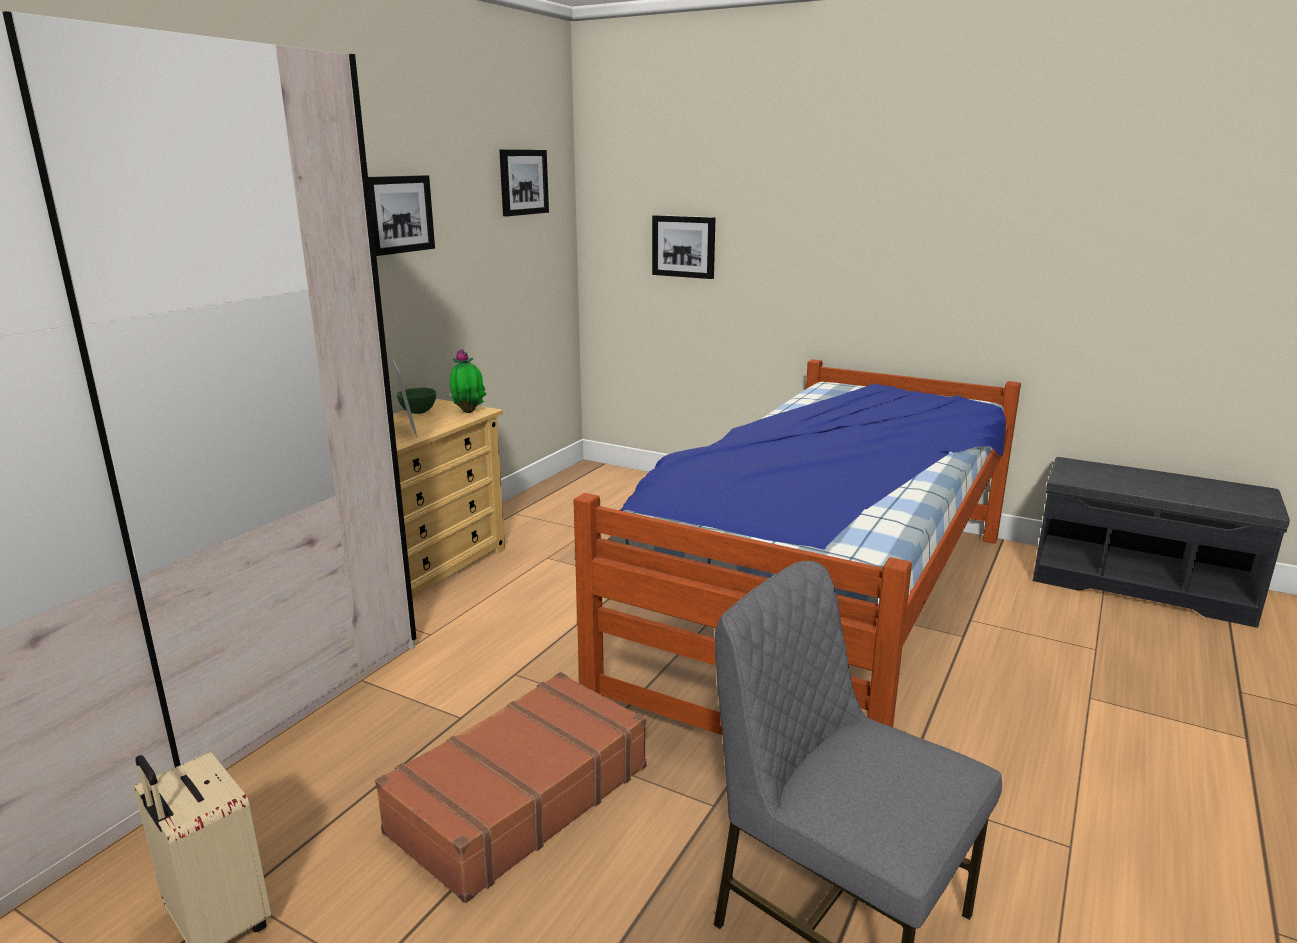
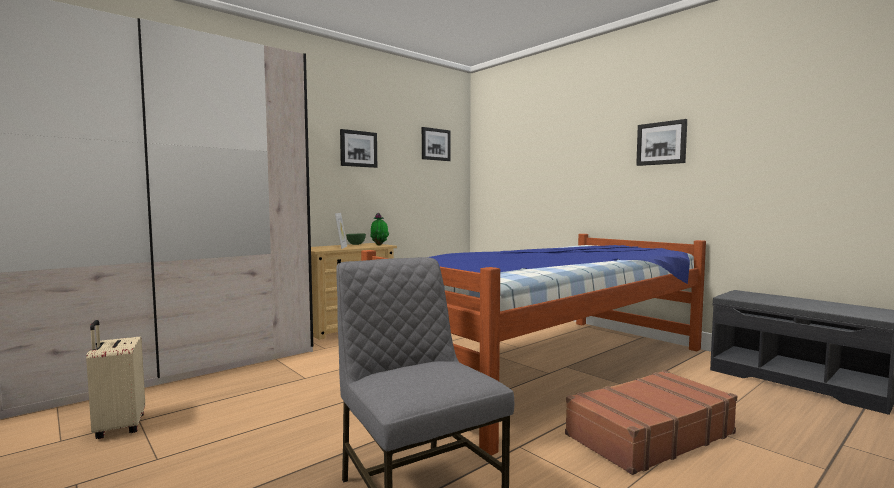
camera: 20 degrees right, 15 degrees down
(518, 798) = (298, 410): brown suitcase -> brown suitcase (648, 434)
(684, 246) = (518, 176): picture -> picture (661, 143)

